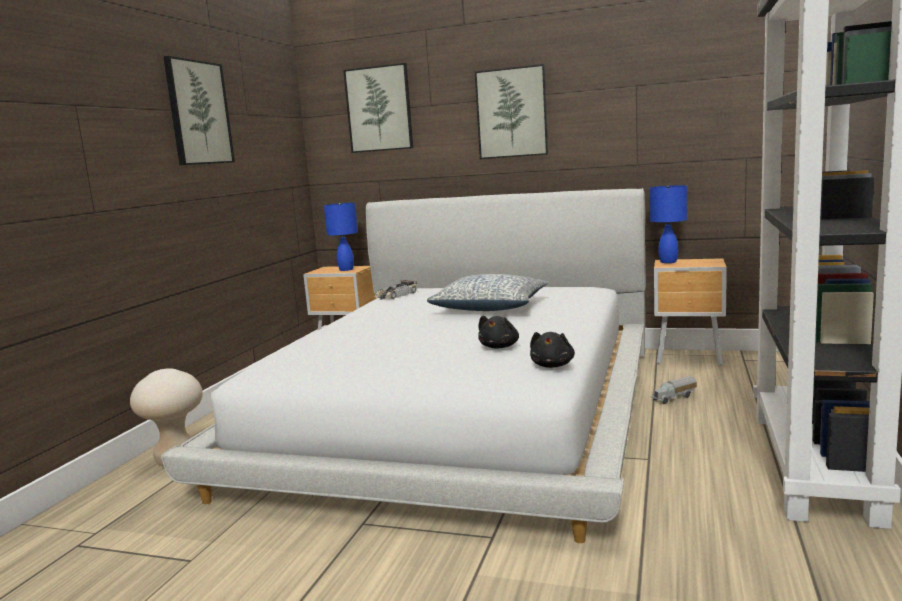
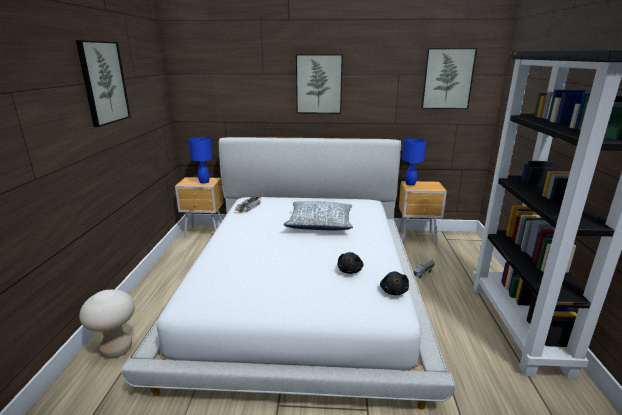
camera: 15 degrees left, 10 degrees up
(379, 109) = (226, 73): picture -> picture (447, 79)

